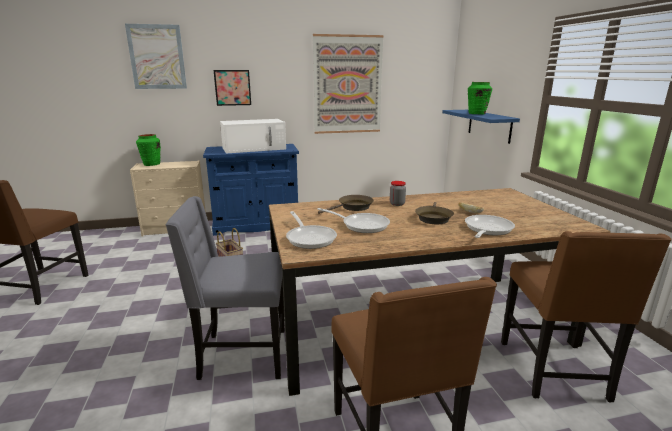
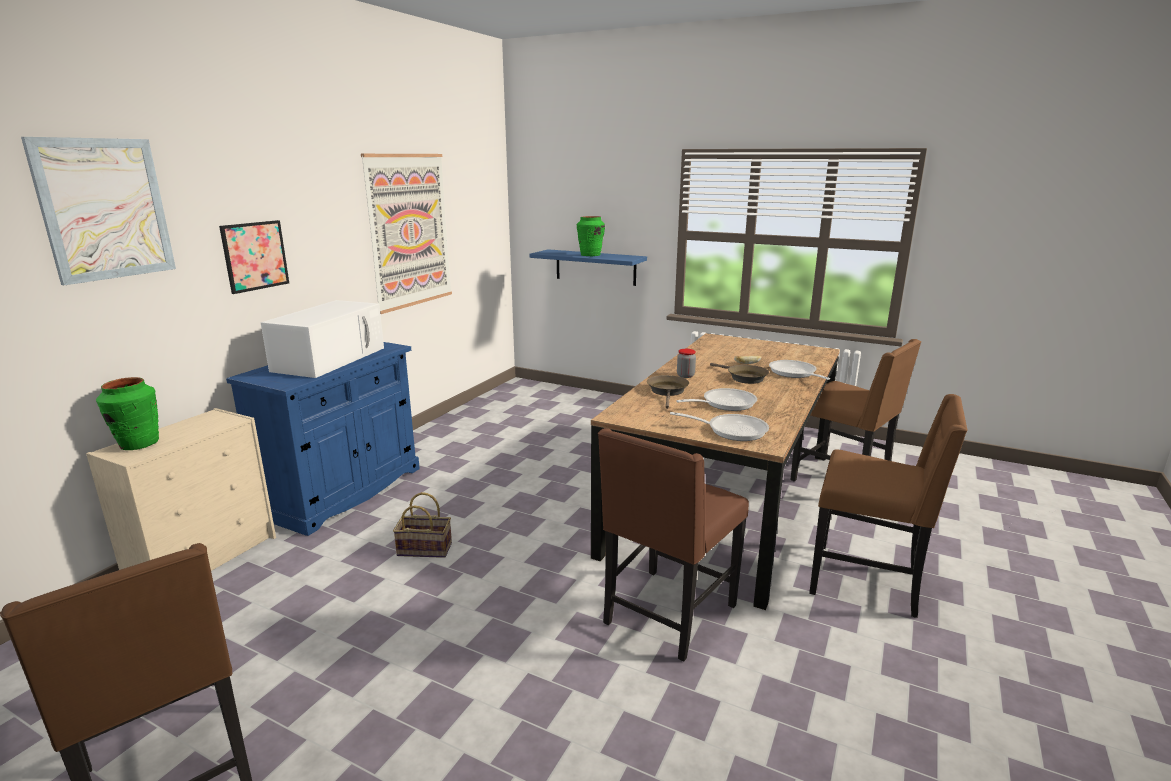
camera: 50 degrees left, 0 degrees up
(241, 355) = (667, 615): grey chair -> brown chair

